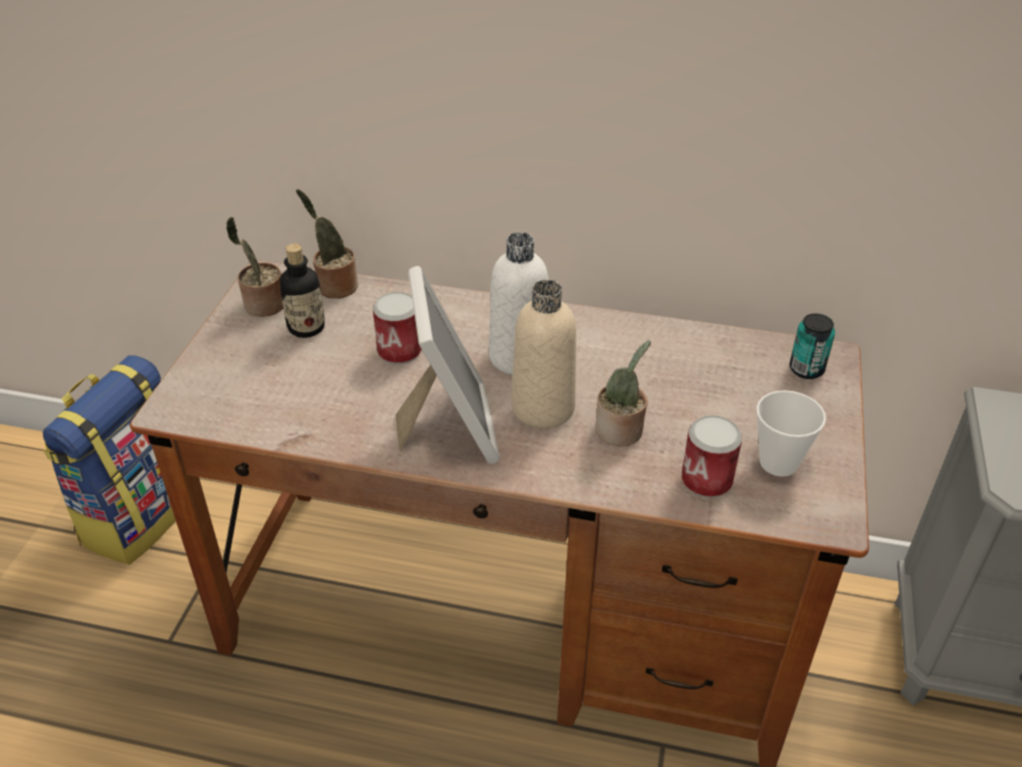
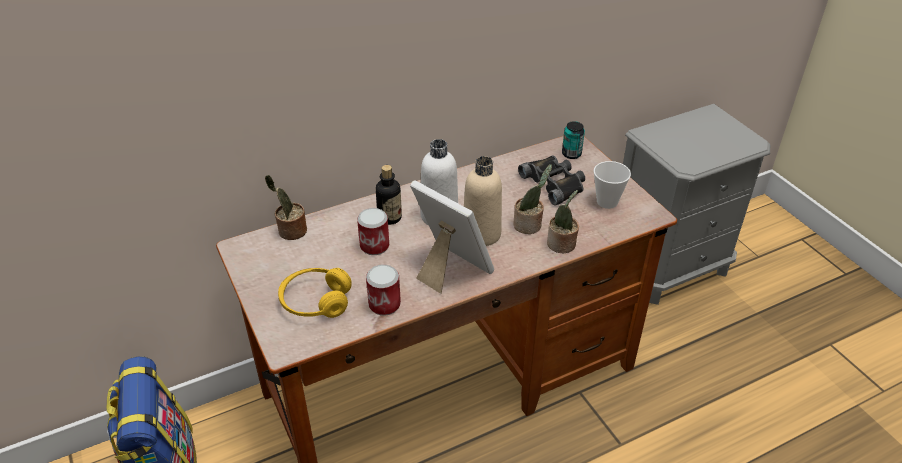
camera: 40 degrees left, 0 degrees up
(261, 377) = (315, 301): none -> yellow headphones
(263, 306) = (262, 264): potted plant -> potted plant (562, 245)
(306, 327) = (305, 262): bottle -> bottle (389, 218)
(706, 480) = (588, 226): can -> can (384, 304)
(729, 396) = (554, 183): none -> black binoculars

